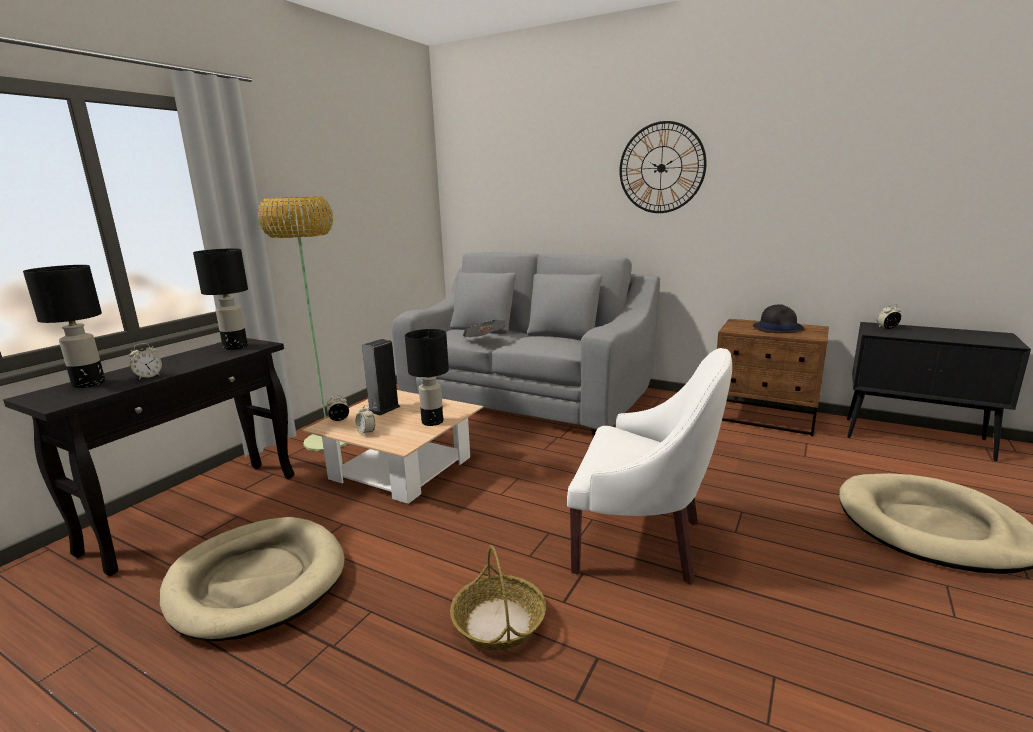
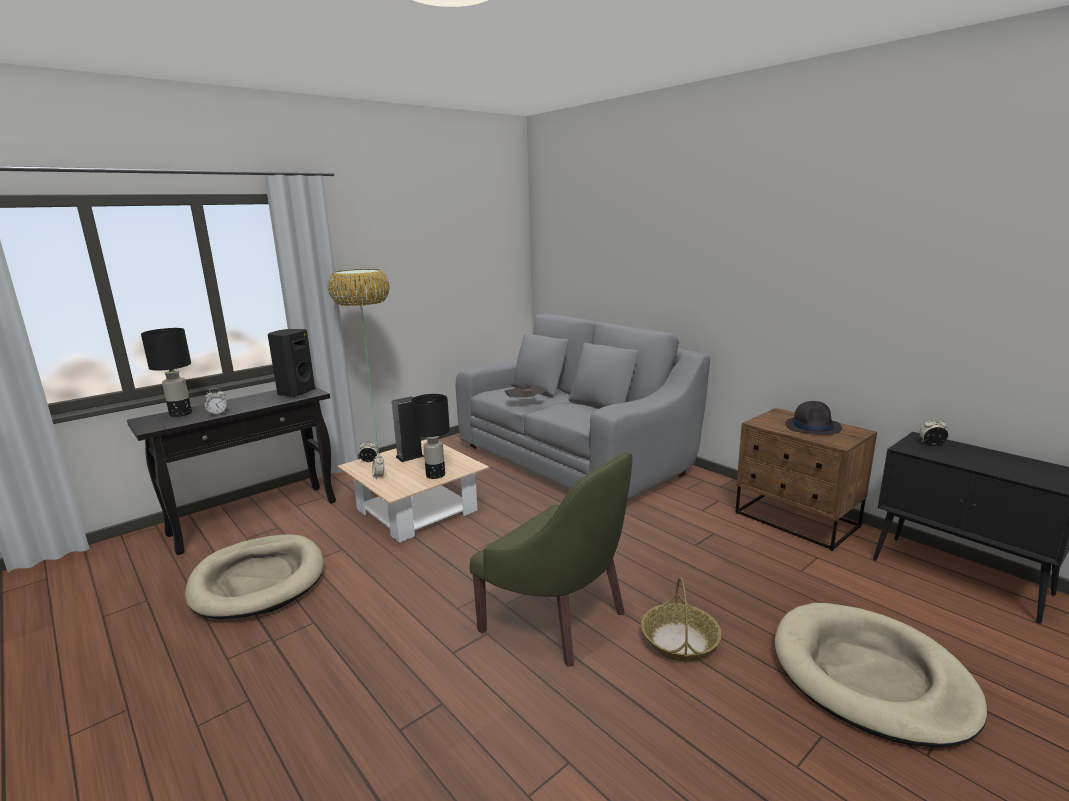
camera: 20 degrees right, 0 degrees up
(235, 347) = (295, 392): black table lamp -> black speaker
(499, 623) = (392, 656): basket -> basket (680, 641)
(642, 541) = (559, 618): white armchair -> green armchair
(661, 168) = (717, 243): wall clock -> none

